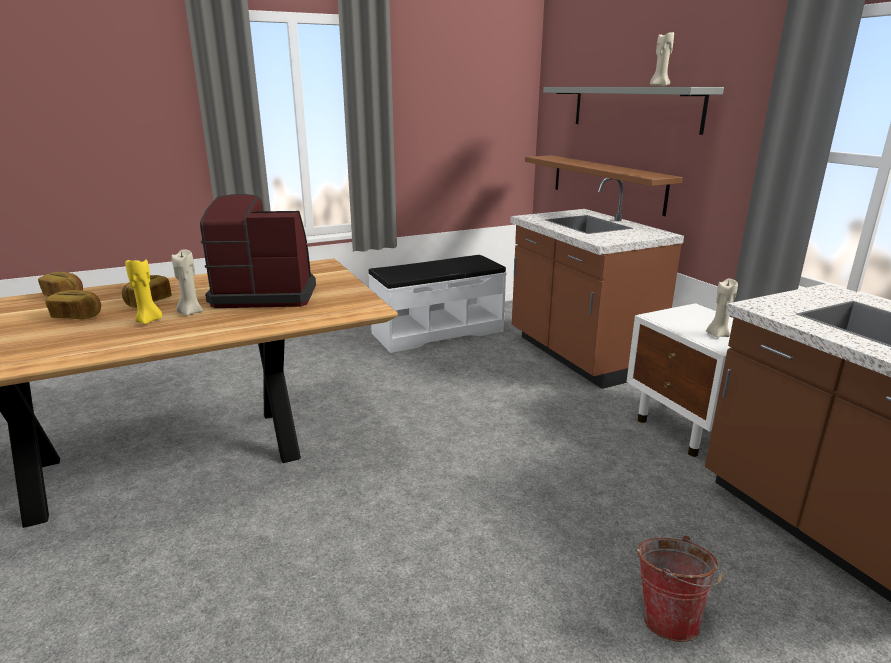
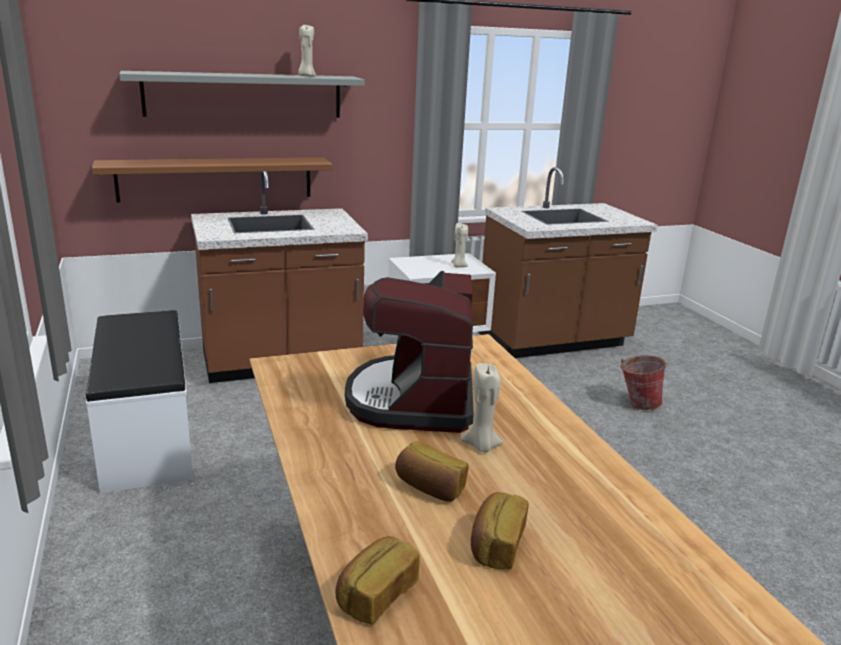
camera: 85 degrees left, 0 degrees up
(149, 321) = (515, 473): yellow candle -> none

